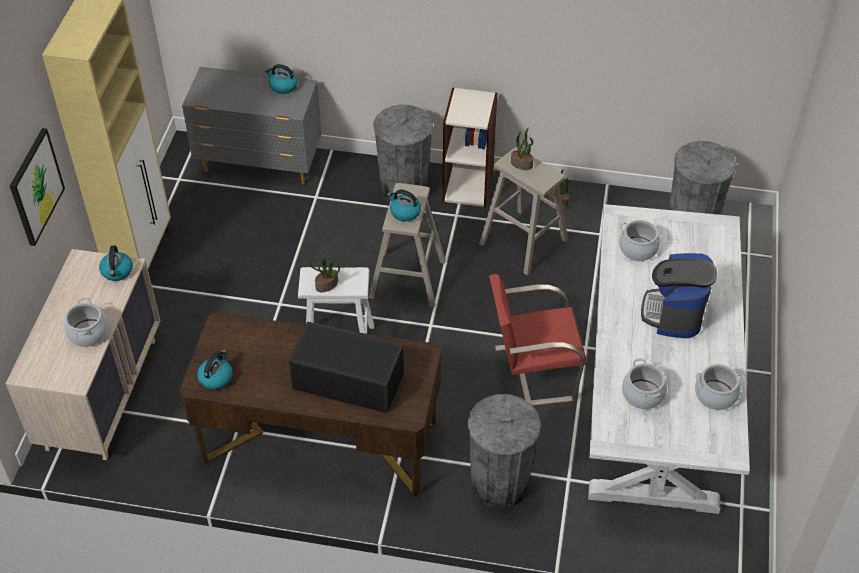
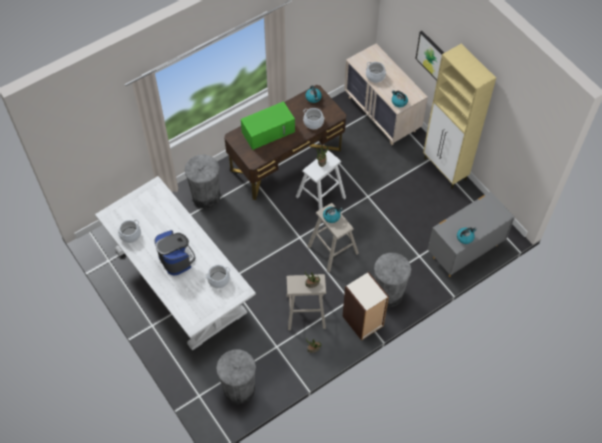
camera: 135 degrees right, 10 degrees up
(346, 381) = (269, 131): black microwave -> green microwave
(532, 373) = (238, 250): red chair -> none
(643, 394) = (158, 213): cooking pot -> cooking pot (313, 122)

